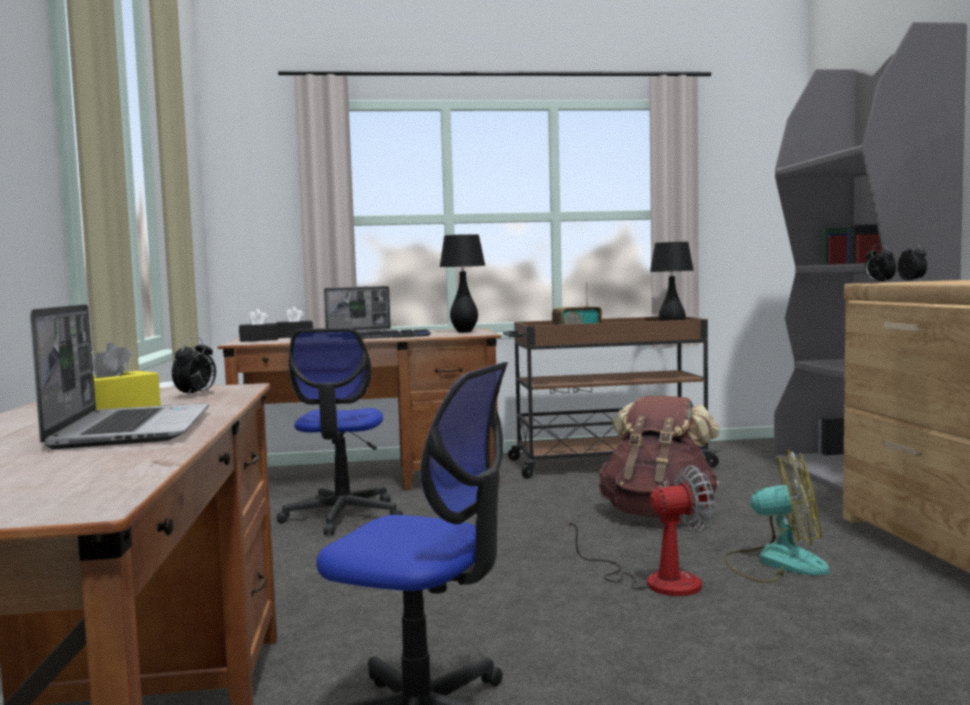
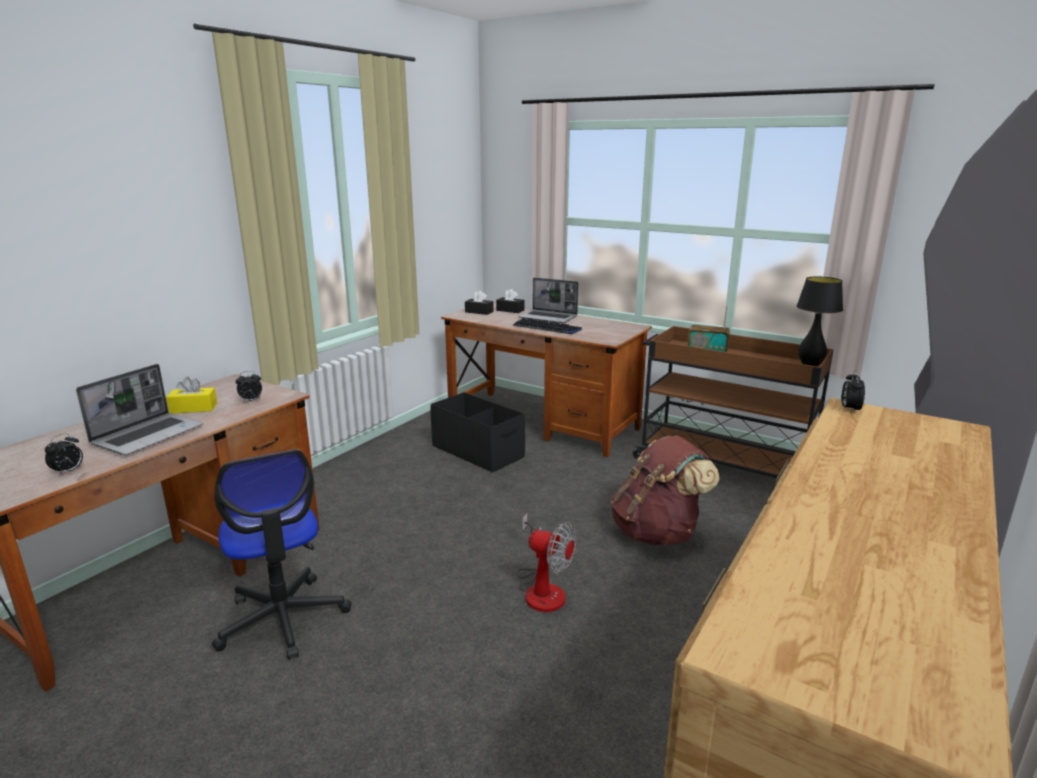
camera: 40 degrees right, 15 degrees up
(343, 516) = (478, 451): office chair -> black storage box
(464, 332) = (612, 332): black table lamp -> none
(775, 563) = (645, 617): fan -> none
(912, 281) = (895, 417): alarm clock -> alarm clock (68, 471)

